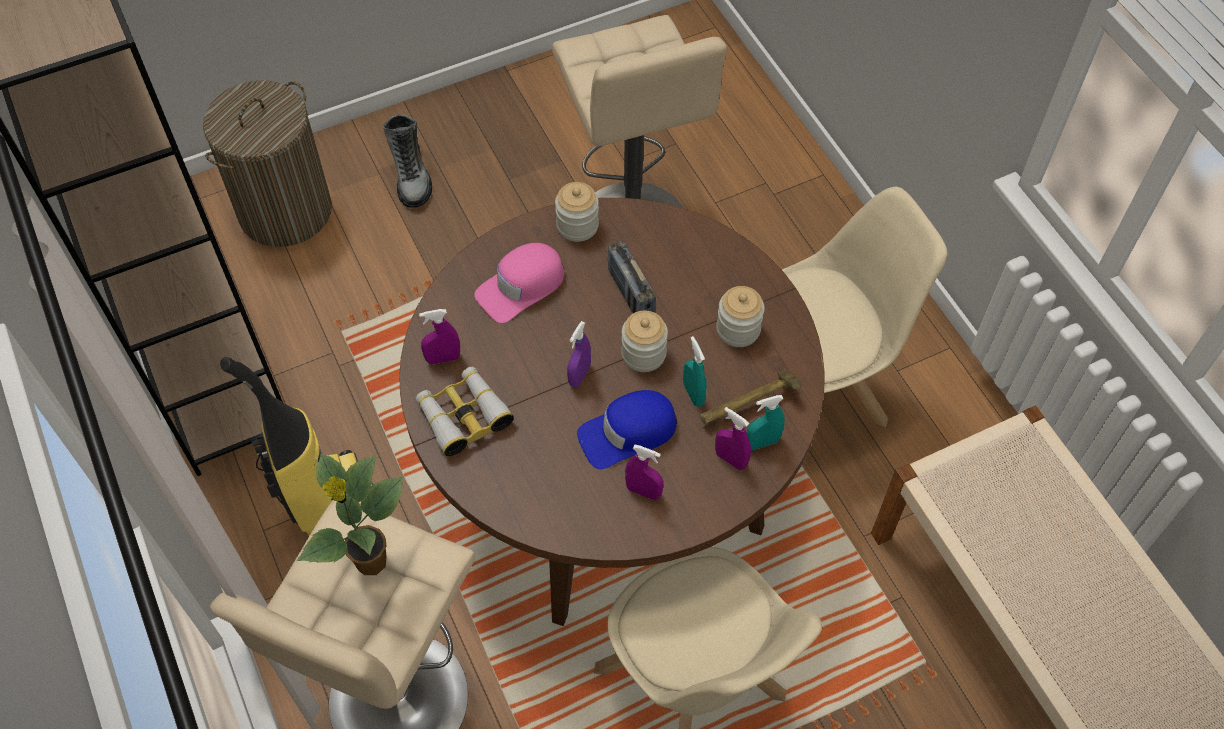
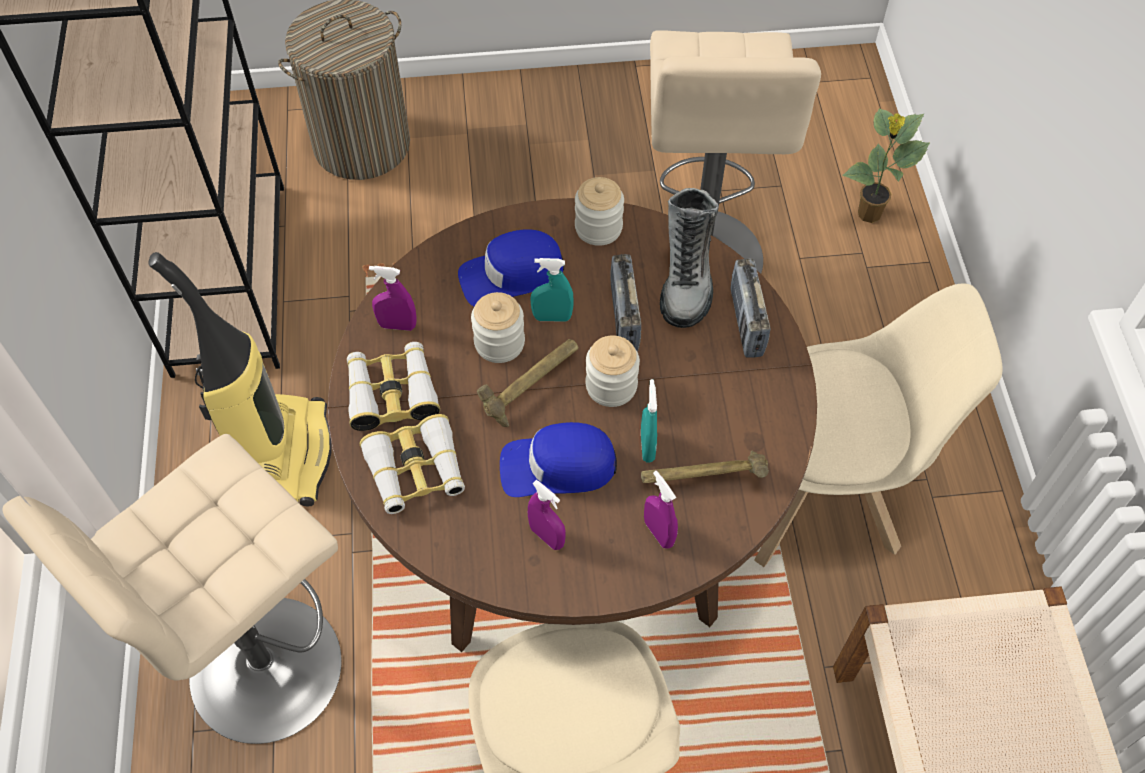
camera: 20 degrees right, 0 degrees up
(370, 563) = (223, 517): potted plant -> potted plant (868, 215)
(411, 176) = (497, 144): boot -> boot (686, 278)
(513, 474) = (416, 471): none -> binoculars
(521, 286) = (511, 274): pink cap -> blue cap
(579, 375) = (532, 387): purple spray bottle -> hammer
(730, 269) = (746, 323): none -> radio
(738, 329) = (727, 391): jar -> jar (499, 343)
(762, 442) = (702, 525): turquoise spray bottle -> turquoise spray bottle (552, 317)

